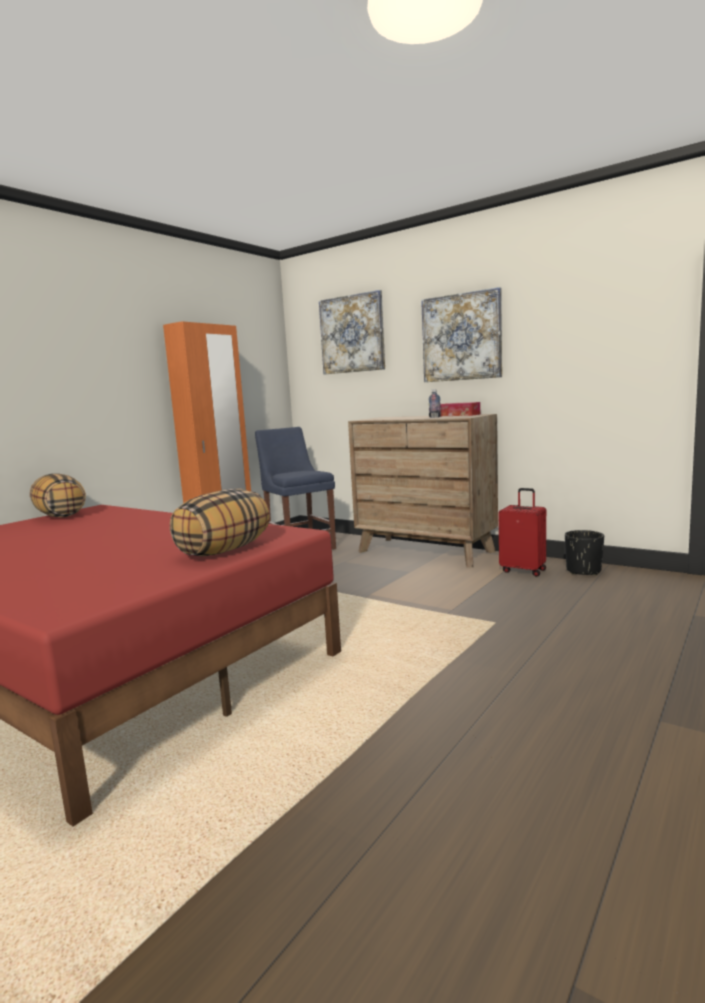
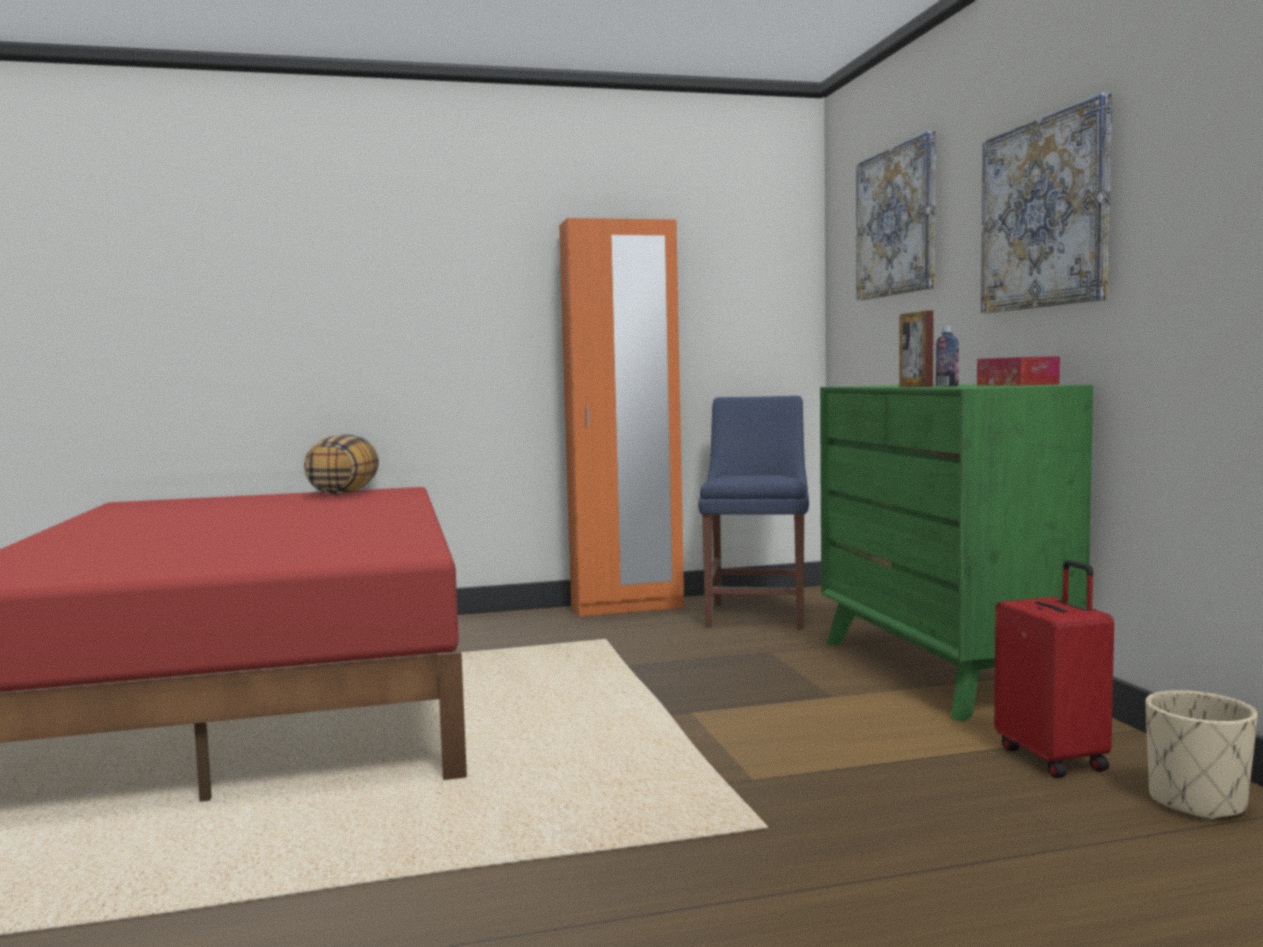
camera: 40 degrees right, 5 degrees down
(224, 550) = (273, 557): pillow -> none
(421, 418) = (915, 386): none -> picture frame
(425, 552) = (938, 671): brown dresser -> green dresser
(583, 571) = (1197, 803): black planter -> beige planter

